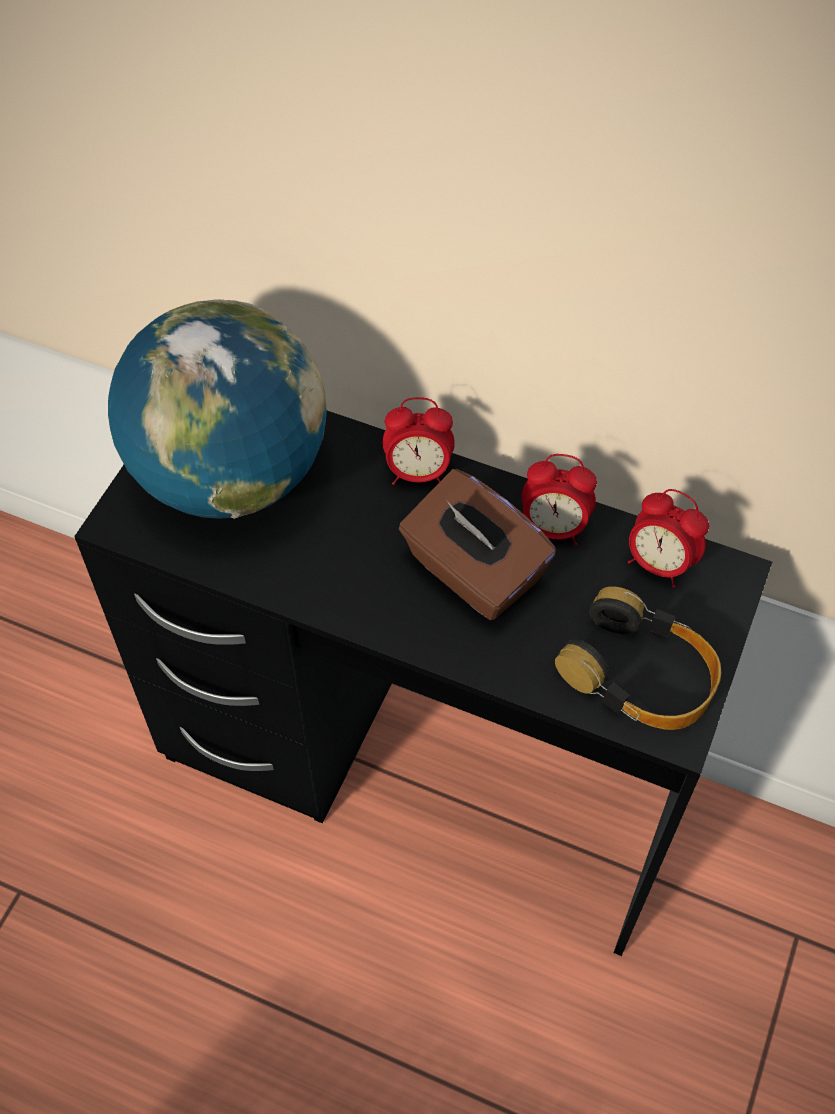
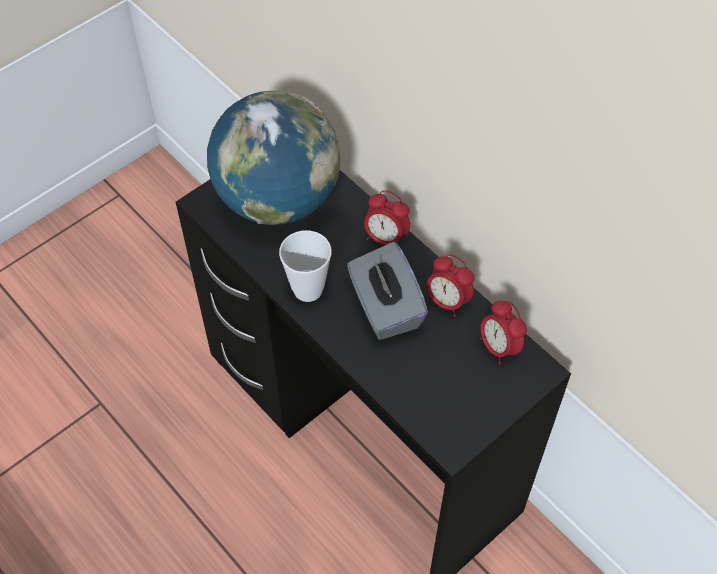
camera: 25 degrees right, 0 degrees up
(347, 589) = (308, 289): none -> cup
(473, 572) = (385, 308): brown tissue box -> grey tissue box
(640, 674) = (449, 405): headphones -> none

